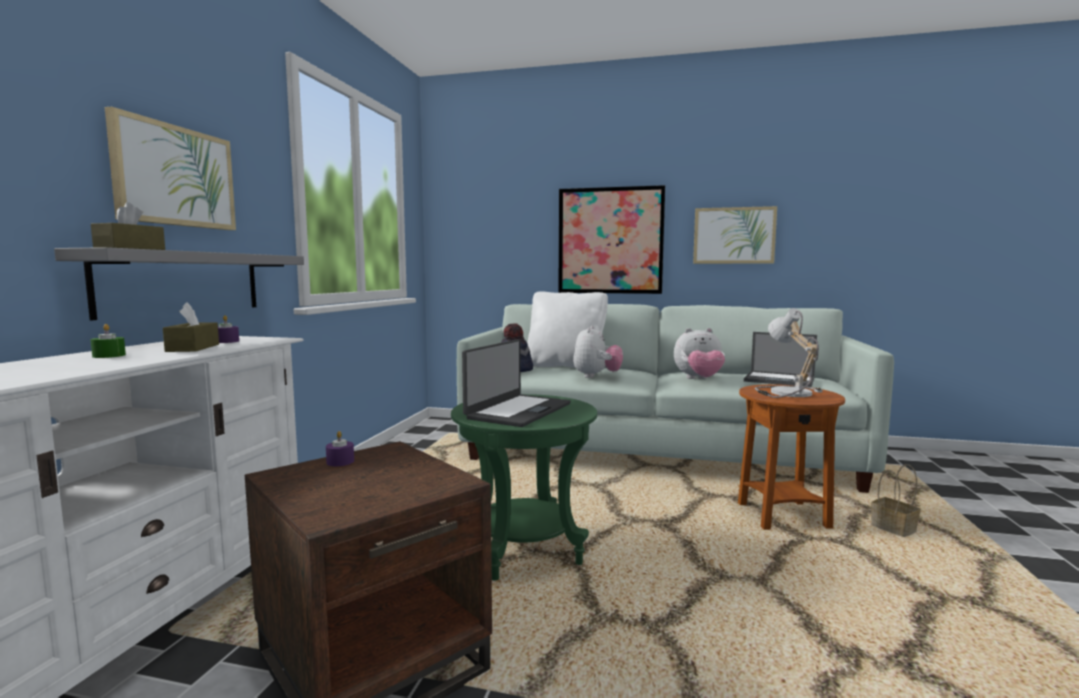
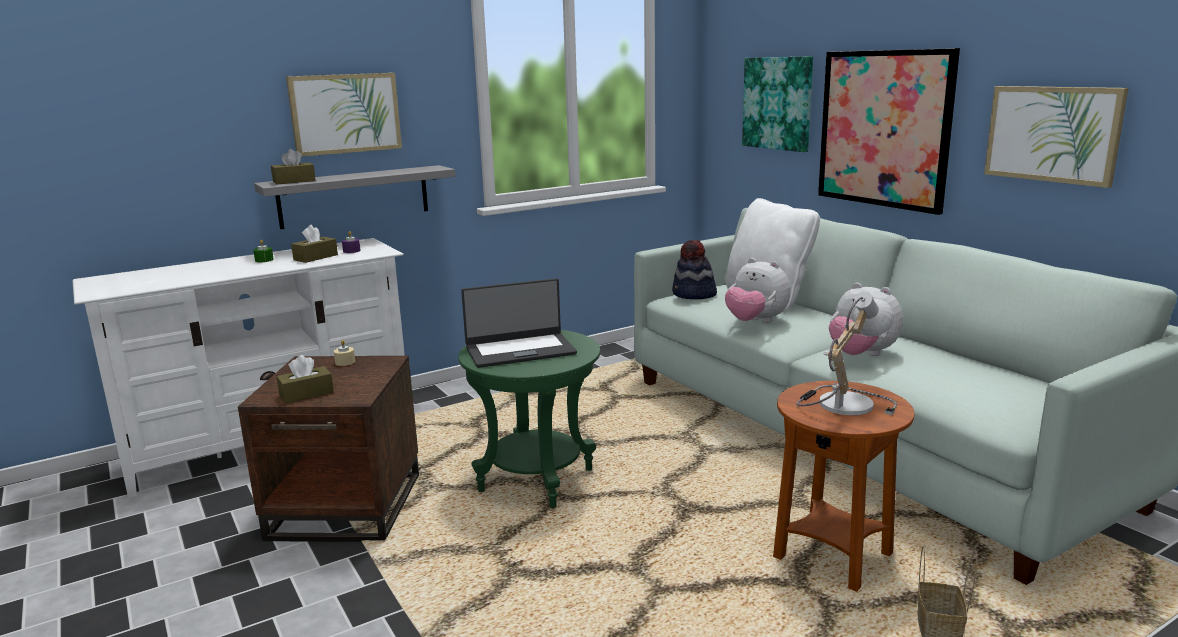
camera: 45 degrees right, 10 degrees up
(340, 461) = (345, 362): purple candle -> beige candle
(379, 497) = (306, 394): none -> brown tissue box
(511, 228) = (778, 103): none -> picture
(596, 376) = (755, 322): plush toy -> plush toy turned 75 degrees clockwise
(780, 380) = (965, 384): laptop -> none

